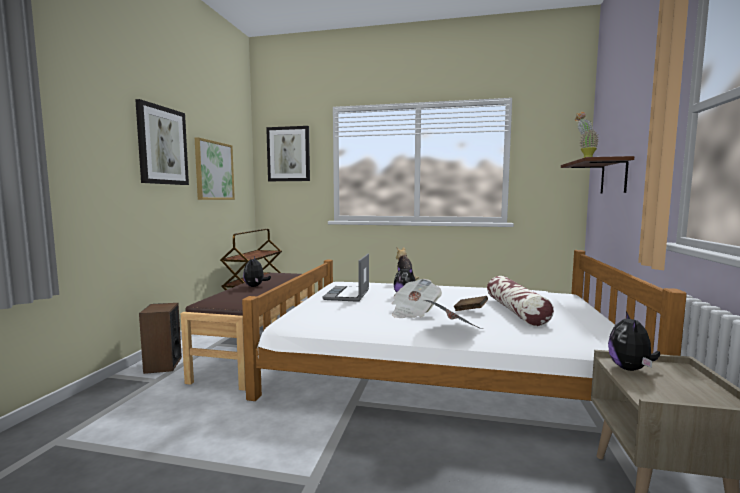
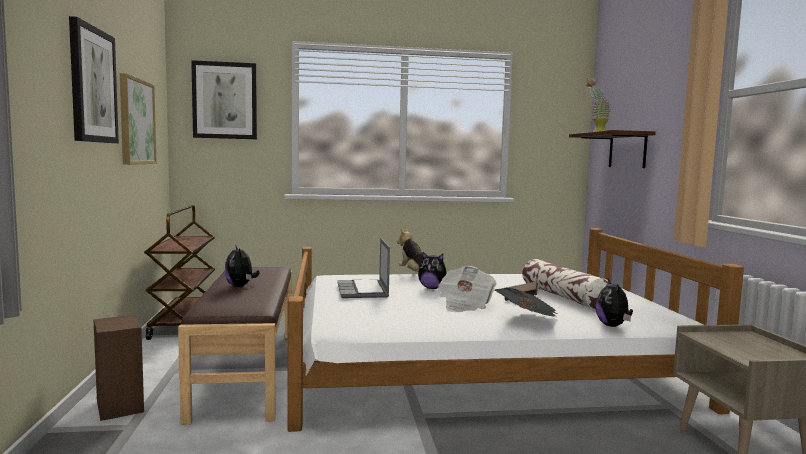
camera: 20 degrees left, 0 degrees up
(630, 369) = (715, 339): plush toy -> plush toy (613, 326)

